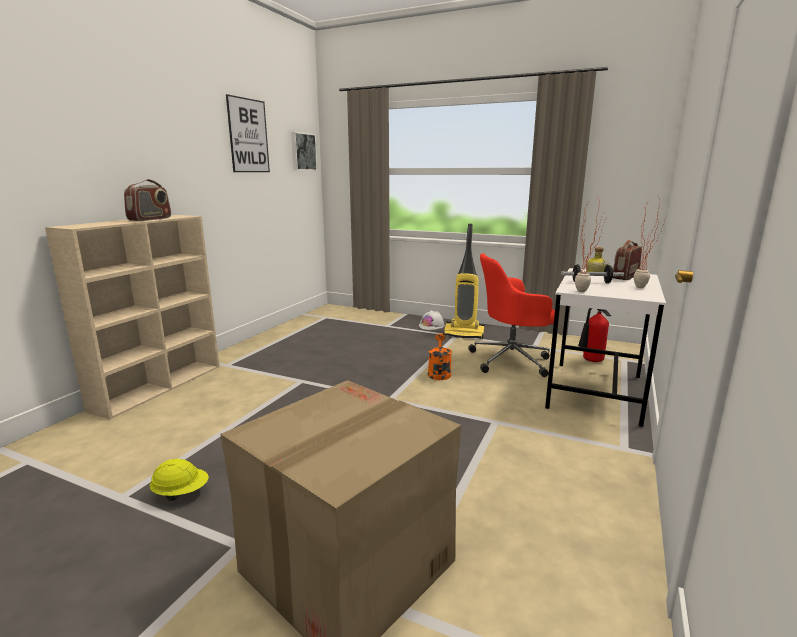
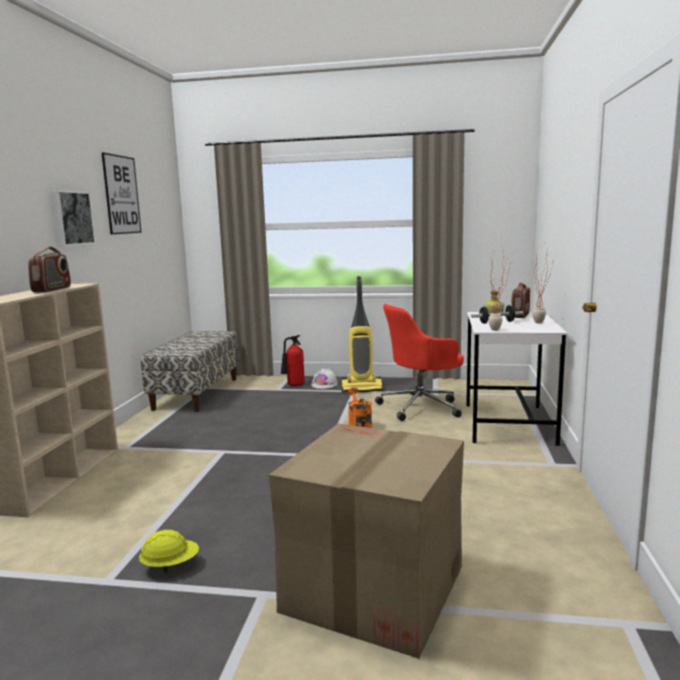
camera: 15 degrees left, 5 degrees down
(303, 152) = (167, 209): picture -> picture (72, 218)
(316, 321) = (196, 393): none -> bench
(591, 361) = (492, 399): fire extinguisher -> fire extinguisher (294, 386)

